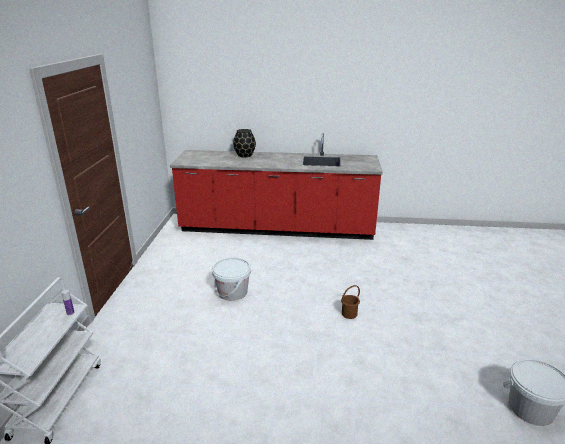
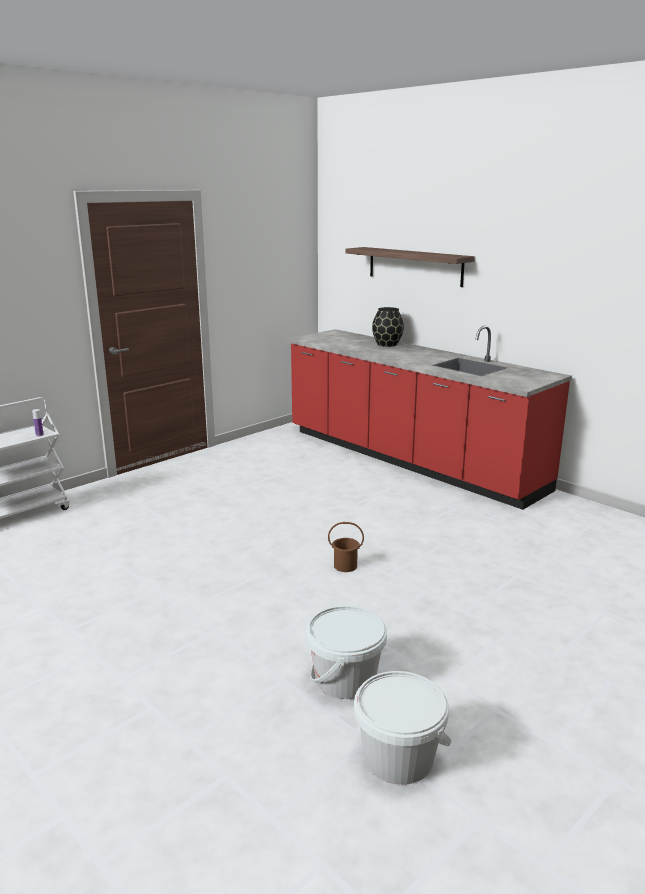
camera: 40 degrees right, 5 degrees down
(232, 292) = (257, 499): white bucket -> white bucket (345, 679)
(255, 98) = (415, 266): none -> shelf

